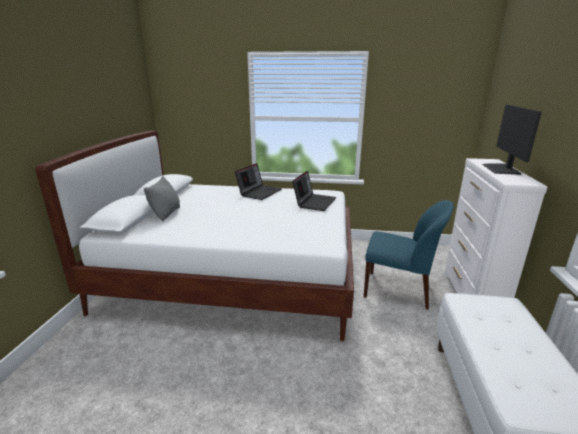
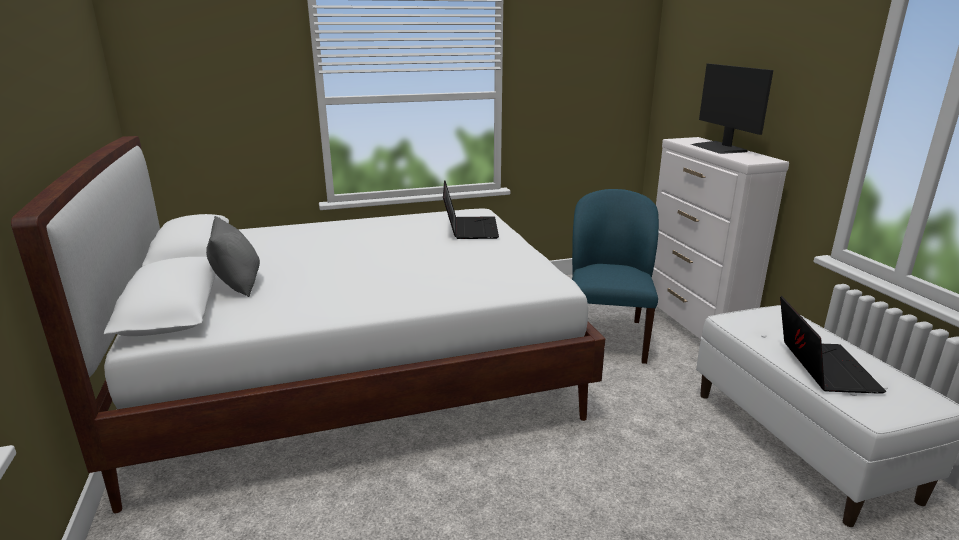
camera: 25 degrees left, 0 degrees up
(259, 192) = (366, 226): laptop -> laptop (821, 367)
(399, 290) = (606, 337): blue chair -> blue chair turned 75 degrees counterclockwise

